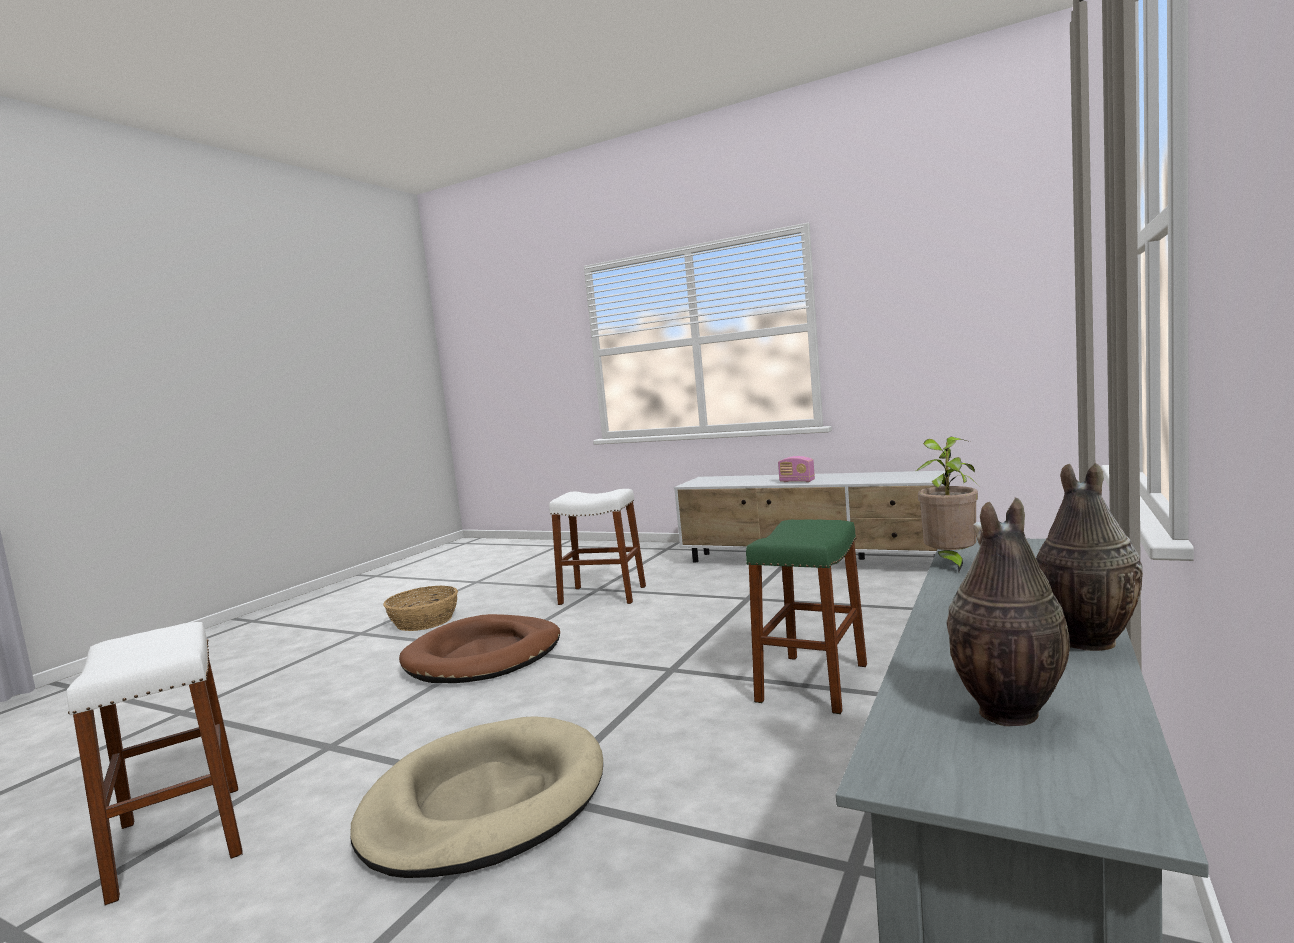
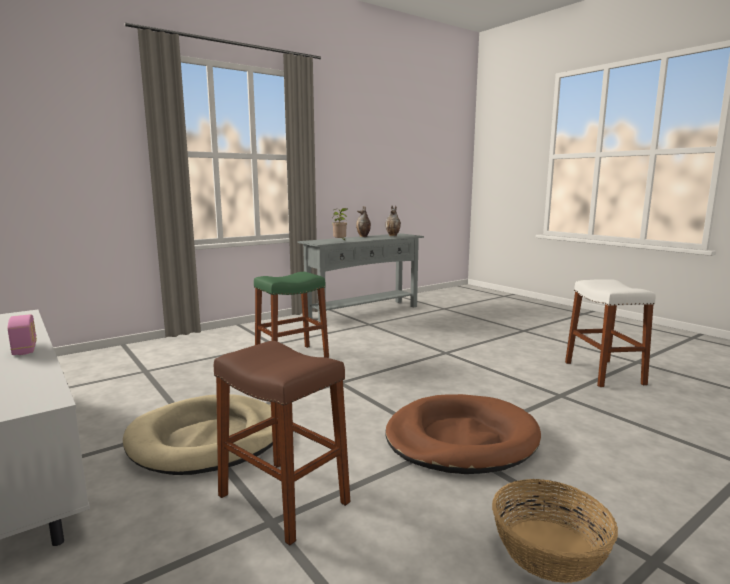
camera: 155 degrees left, 5 degrees up
(484, 802) = (467, 355): beige dog bed -> beige dog bed (207, 439)
(603, 595) = (283, 499): white stool -> brown stool

